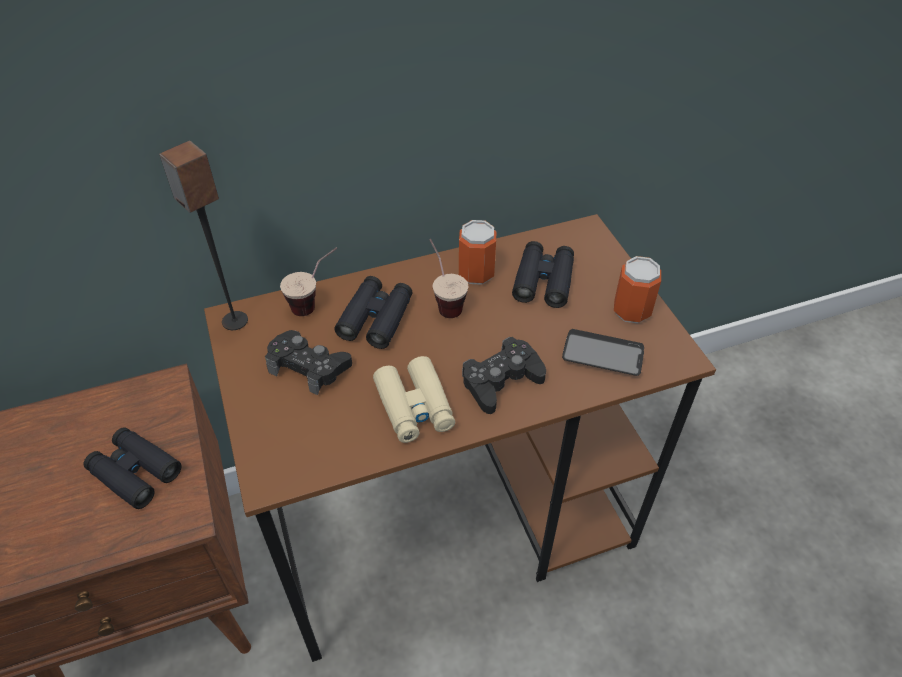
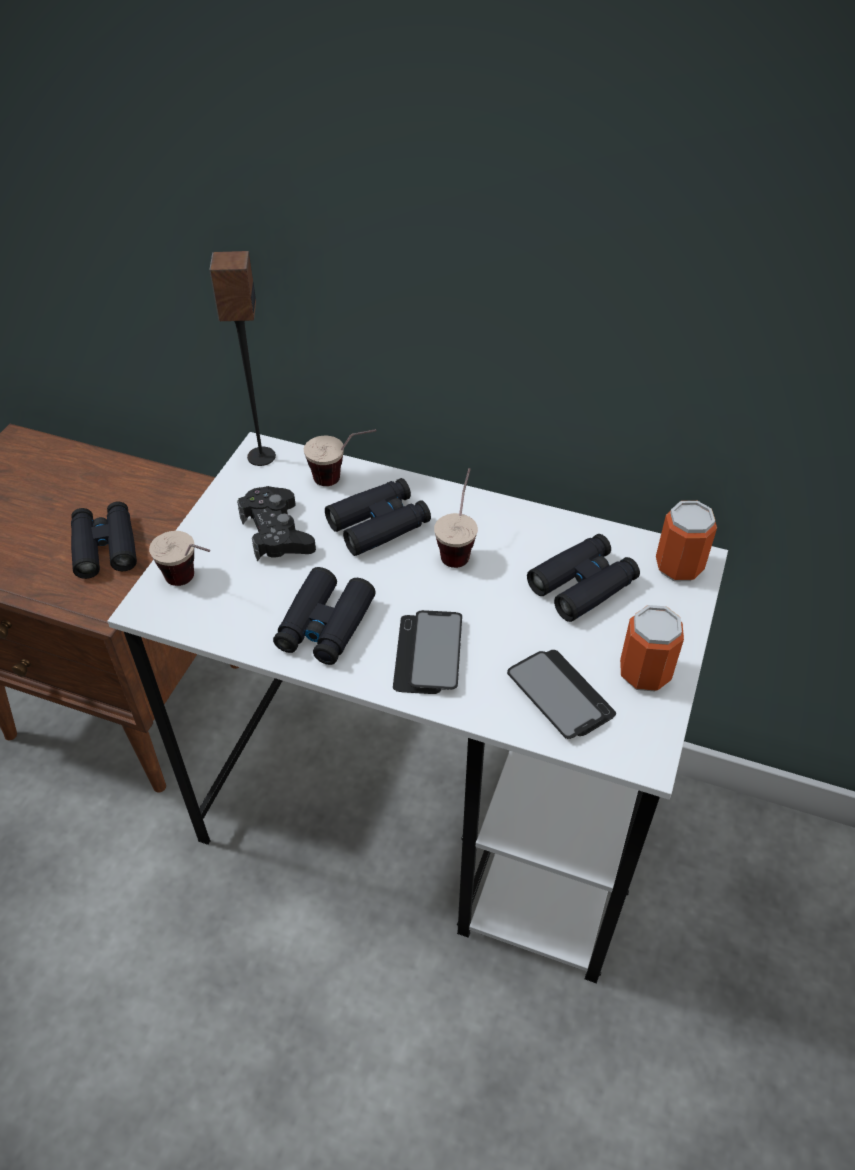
camera: 40 degrees right, 0 degrees up
(284, 441) = (192, 583): none -> cup
(414, 407) = (325, 625): beige binoculars -> black binoculars
(453, 520) = (431, 812): brown desk -> white desk
(476, 273) = (520, 537): can -> can (678, 566)
(501, 381) = (428, 654): black game controller -> phone

